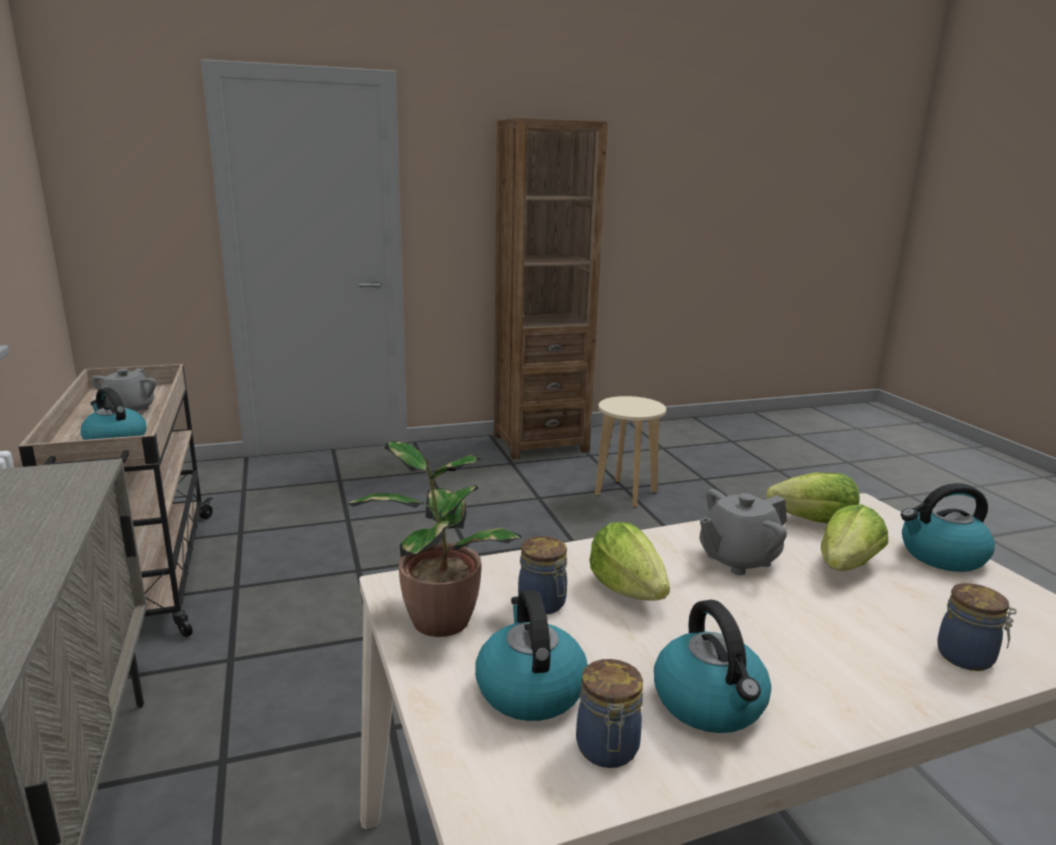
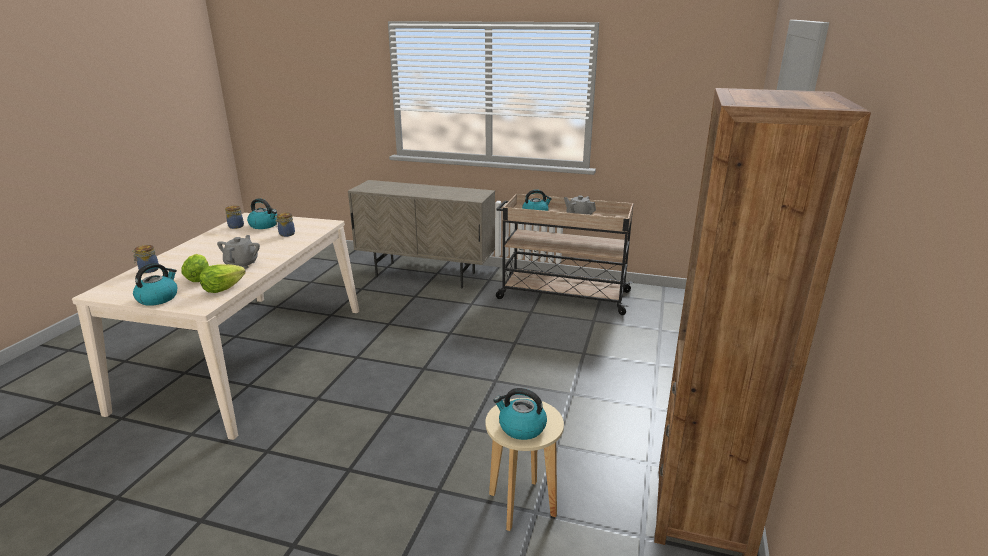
camera: 125 degrees right, 5 degrees up
(437, 619) = (307, 223): potted plant -> none
(627, 589) = (268, 245): lettuce -> none
(710, 703) = (219, 238): kettle -> kettle (521, 427)

